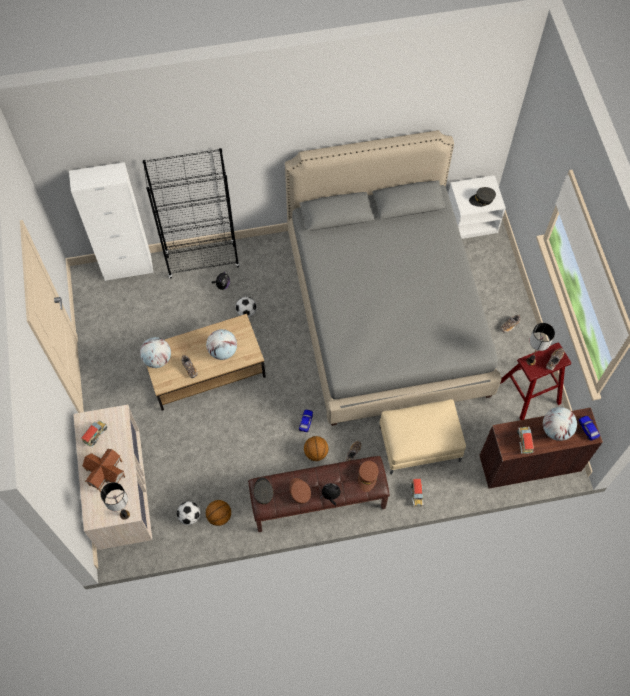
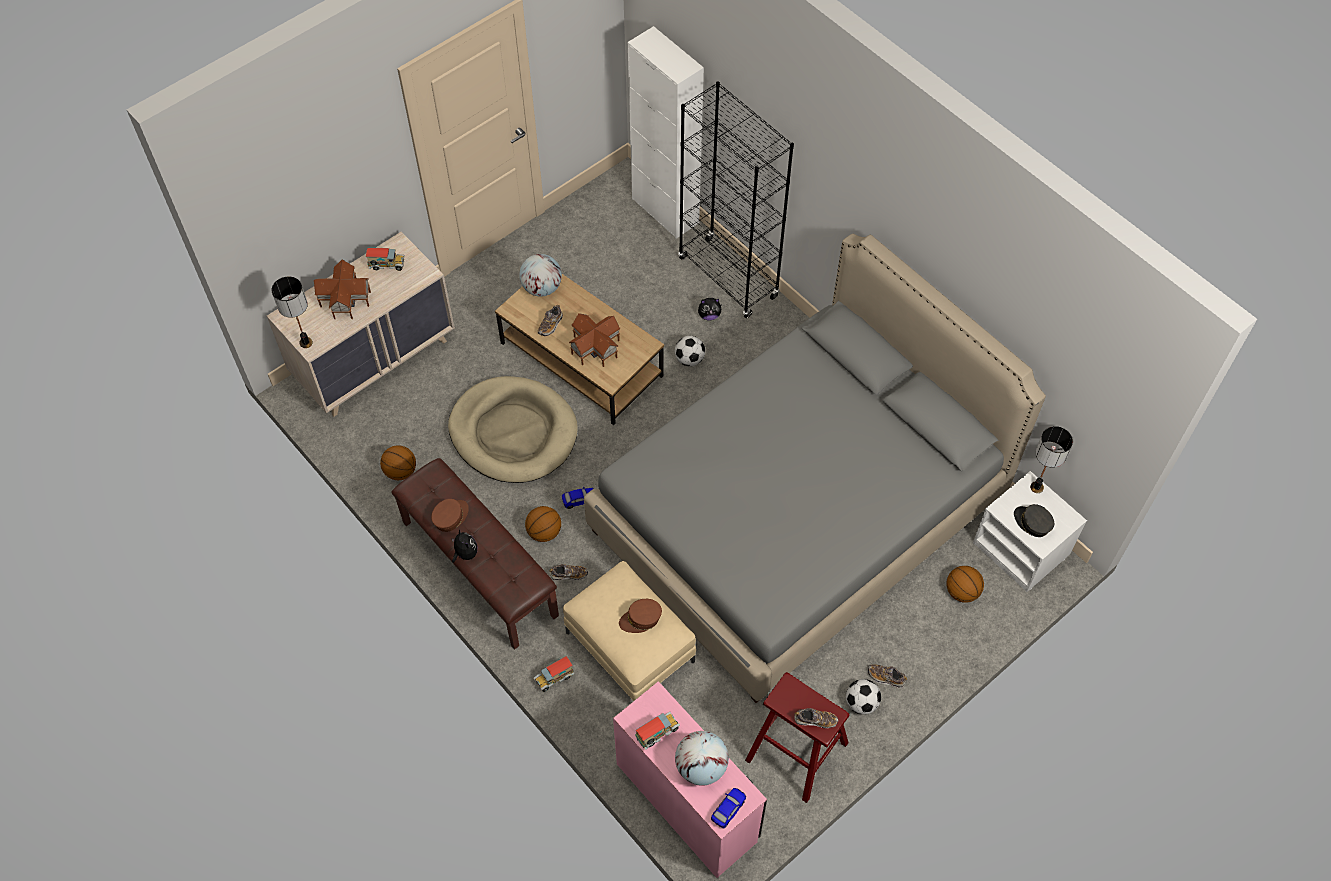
camera: 60 degrees right, 5 degrees down
(189, 516) = (383, 441): football -> football (861, 703)
(223, 351) = (595, 346): globe -> toy house
(234, 435) = (513, 432): none -> beige dog bed
(263, 492) = (428, 478): grey cap -> none
(367, 477) = (514, 583): brown cap -> brown cap (641, 619)
(480, 262) = (962, 592): none -> basketball
(529, 462) = (687, 800): brown desk -> pink desk
(530, 361) = (793, 689): table lamp -> table lamp (1036, 487)

